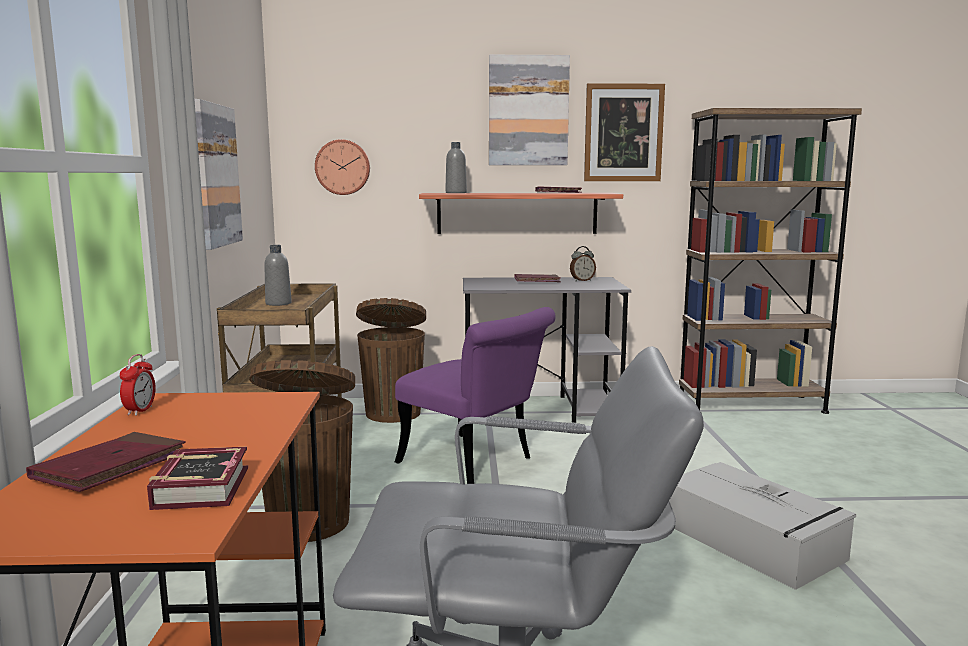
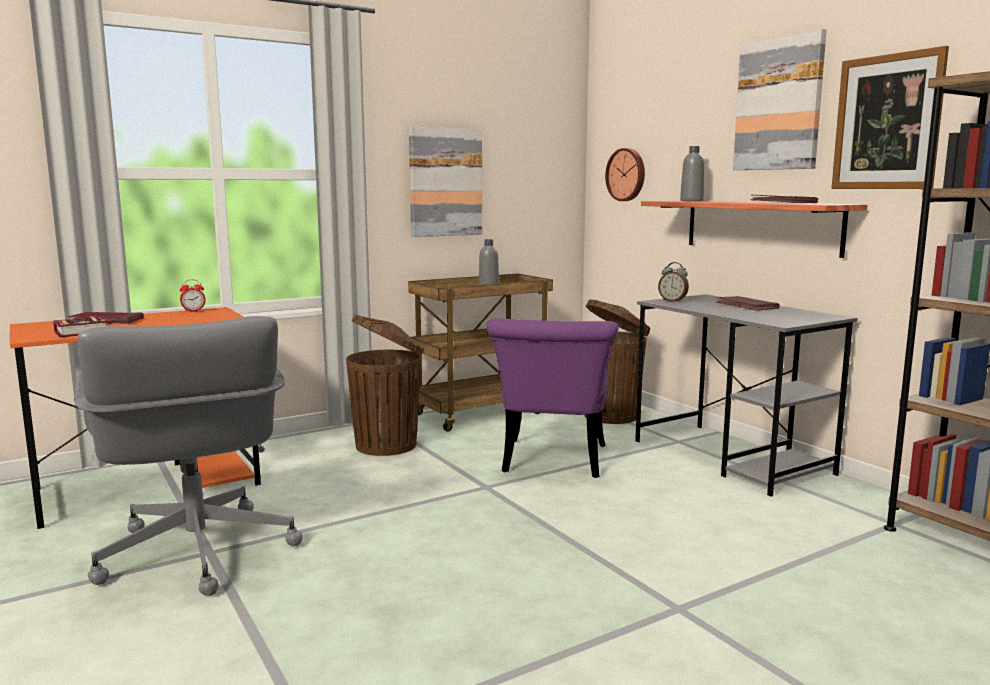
camera: 60 degrees right, 0 degrees up
(582, 280) = (793, 314): alarm clock -> alarm clock (673, 301)
(751, 541) = (543, 603): grey storage box -> none

